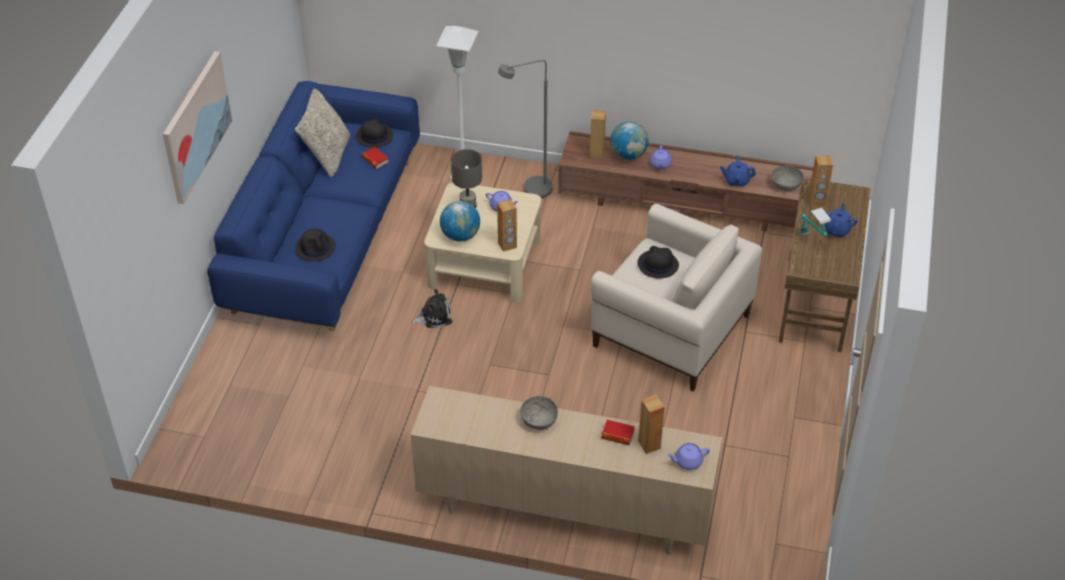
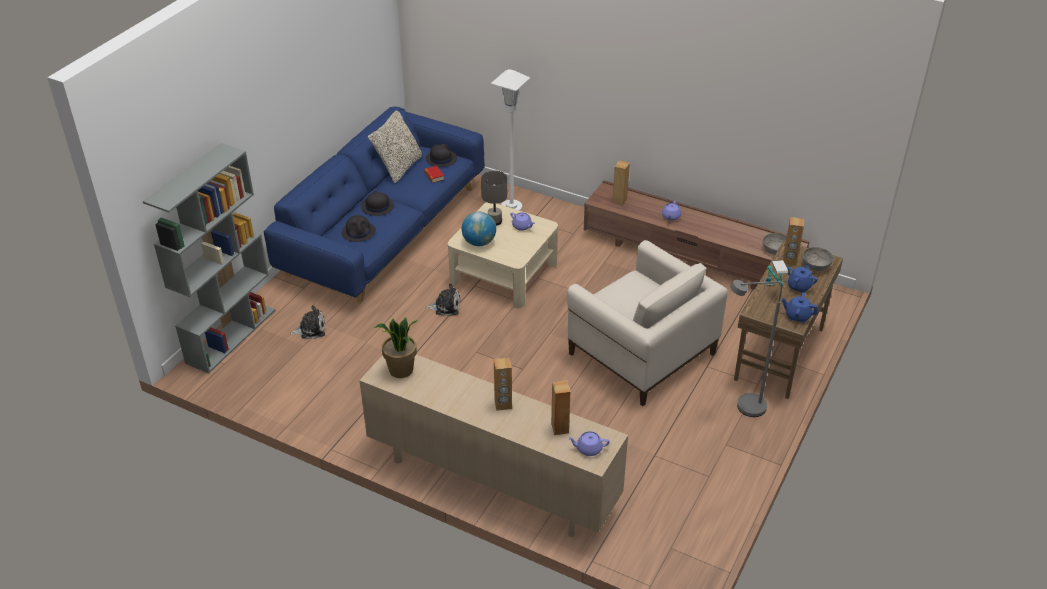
camera: 15 degrees right, 5 degrees down
(195, 126) = (264, 106): picture -> none
(197, 400) = (231, 335): none -> grey bookcase
(289, 374) = (310, 329): none -> plush toy
(452, 413) = (401, 370): none -> potted plant
(507, 245) = (515, 256): brown speaker -> brown speaker (503, 404)
(530, 190) = (563, 225): grey floor lamp -> grey floor lamp (743, 407)
(539, 420) = (472, 389): grey bowl -> grey bowl (815, 265)
(617, 435) = (535, 415): book -> none
(628, 155) = (646, 205): globe -> none
(657, 265) = (635, 291): black hat -> black hat (377, 206)
(736, 181) = (732, 240): blue teapot -> blue teapot (797, 316)

